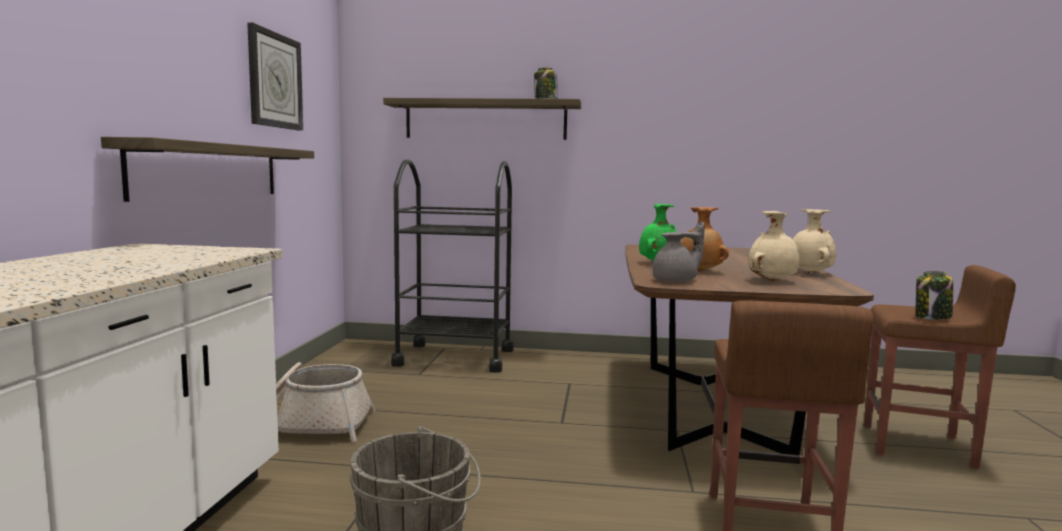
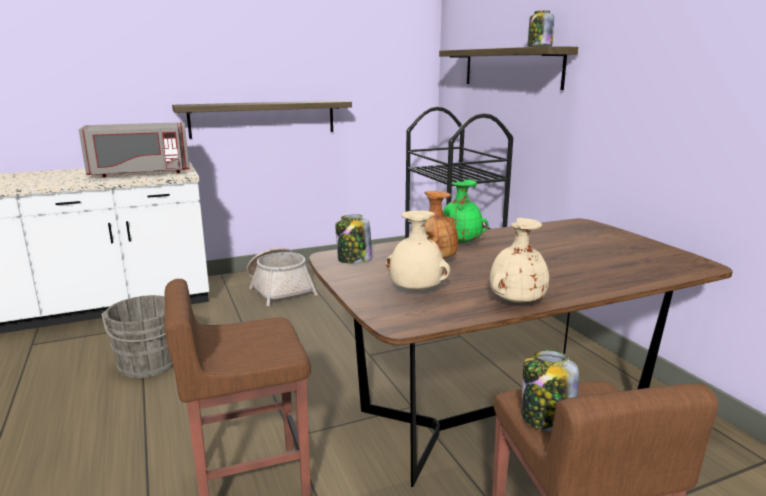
camera: 60 degrees right, 10 degrees up
(163, 257) = (140, 173): none -> grey microwave
(274, 80) = (339, 49): wall clock -> none
(676, 281) = (354, 260): grey teapot -> jar

